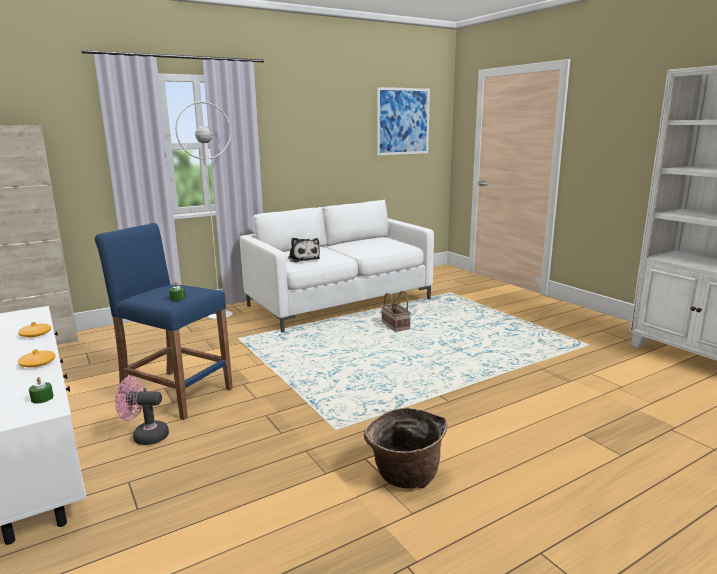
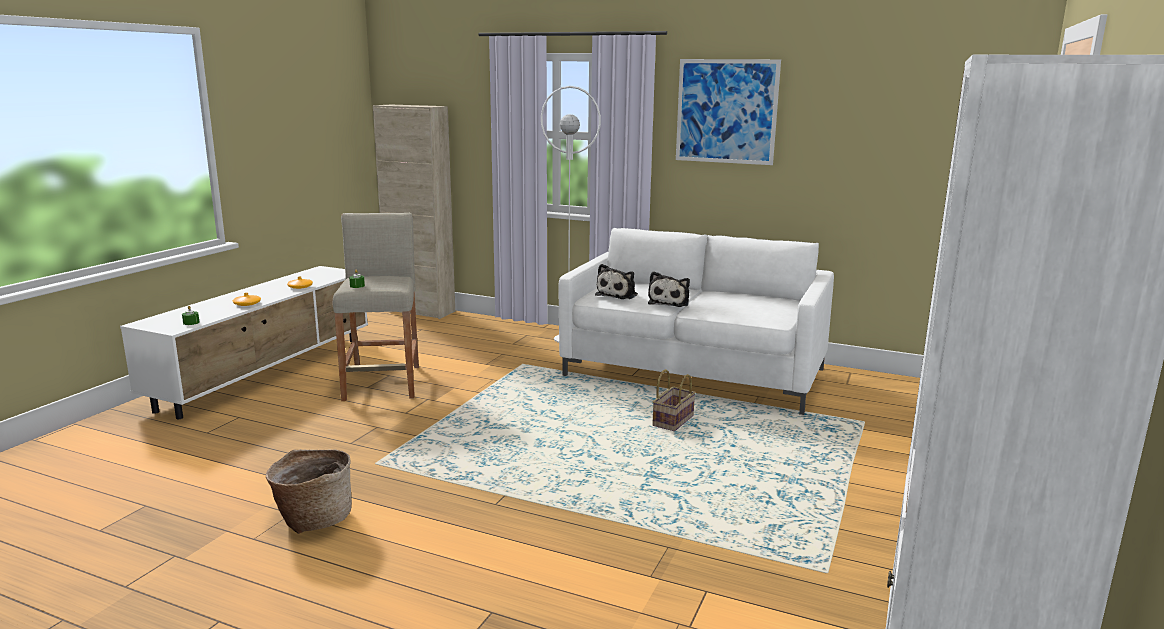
camera: 55 degrees right, 0 degrees up
(145, 436) = (304, 398): pink fan -> none
(177, 393) = (383, 383): blue stool -> beige stool
(339, 254) = (669, 302): none -> plush toy
(403, 121) = (915, 120): picture -> picture (726, 111)

